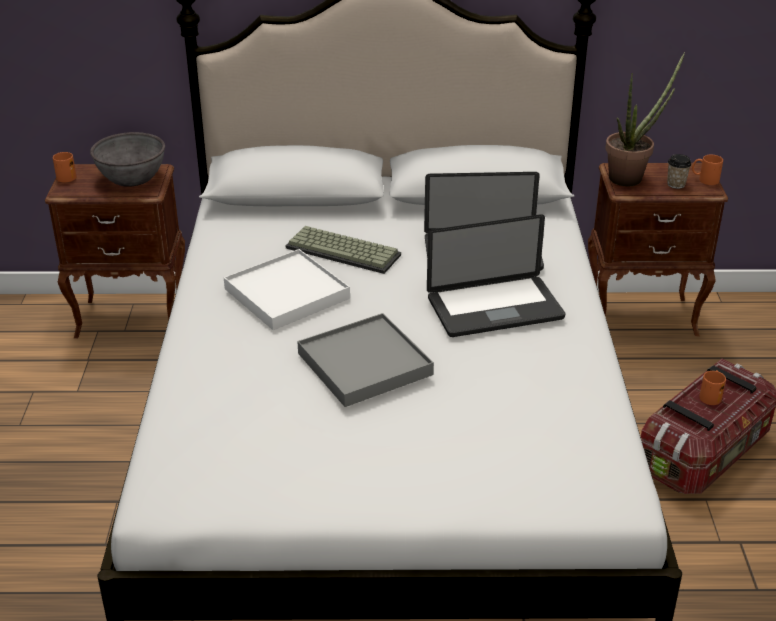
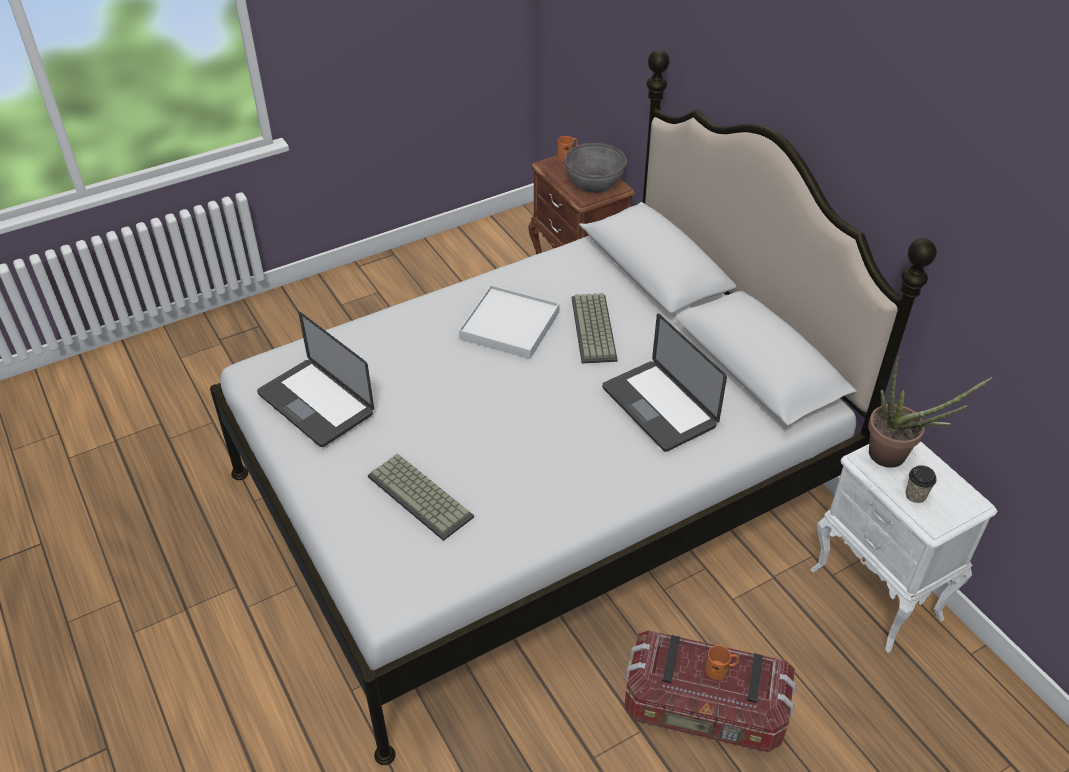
camera: 60 degrees right, 10 degrees up
(365, 364) = (450, 401): grey tray -> none
(487, 428) = (422, 496): none -> keyboard
(495, 308) = (582, 444): laptop -> laptop (316, 404)
(641, 317) = (876, 594): brown nightstand -> white nightstand
(704, 180) = (950, 515): orange mug -> none

